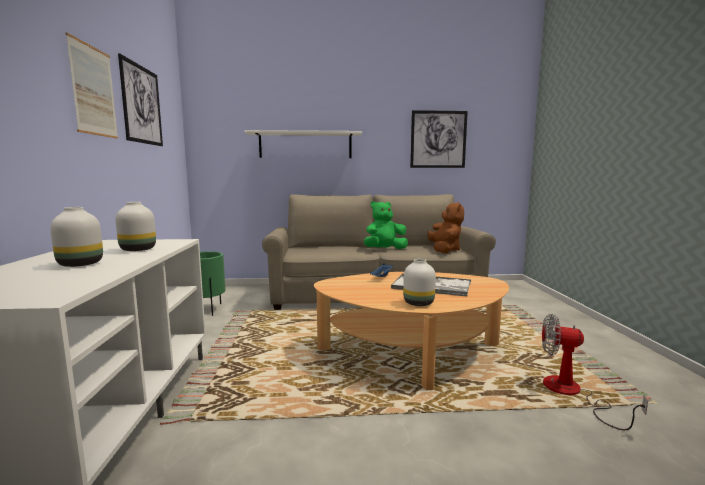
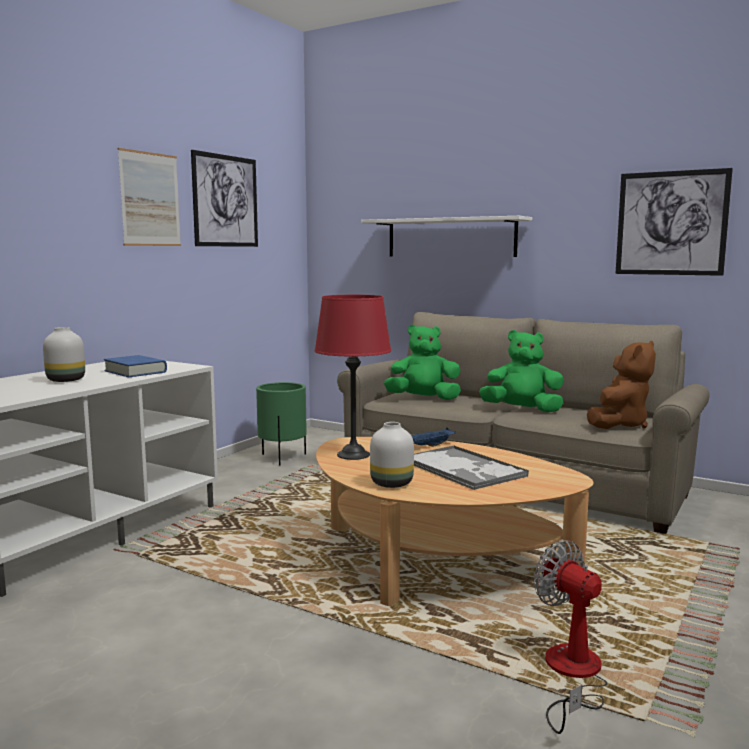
camera: 35 degrees right, 0 degrees up
(138, 249) = (135, 371): white vase -> blue book
(318, 251) = (423, 399): none -> green plush toy
(352, 290) = (353, 454): none -> red table lamp

